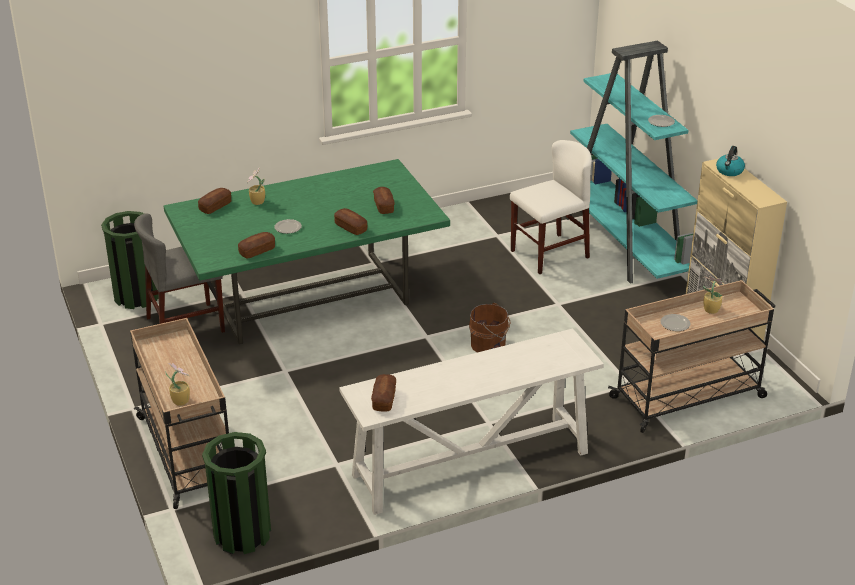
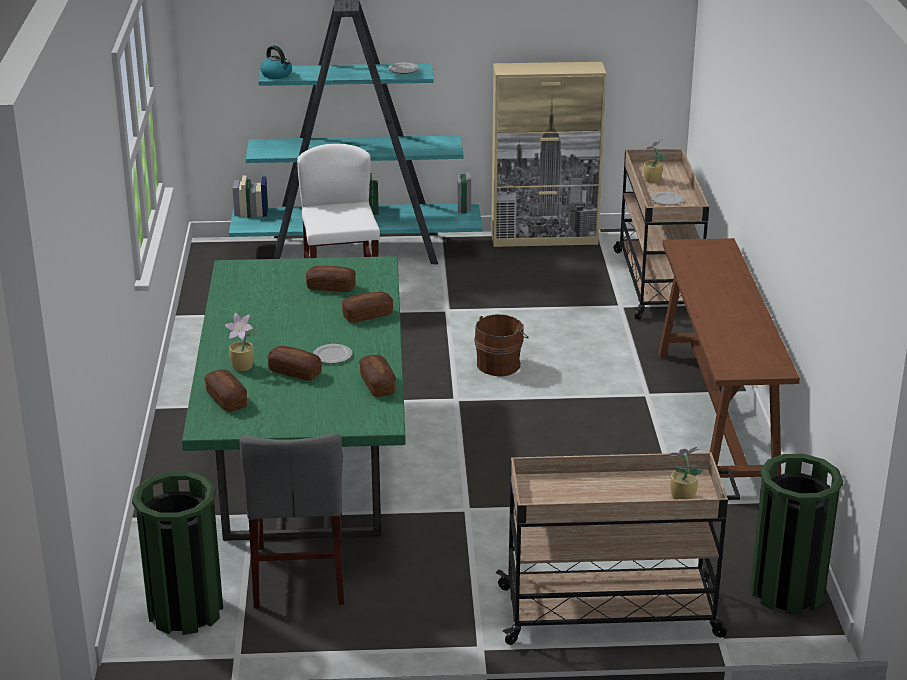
camera: 70 degrees left, 5 degrees down
(384, 399) = (752, 357): bread -> bread (295, 372)
(469, 464) = (715, 420): white console table -> brown console table
(729, 171) = (525, 69): kettle -> kettle (277, 75)

